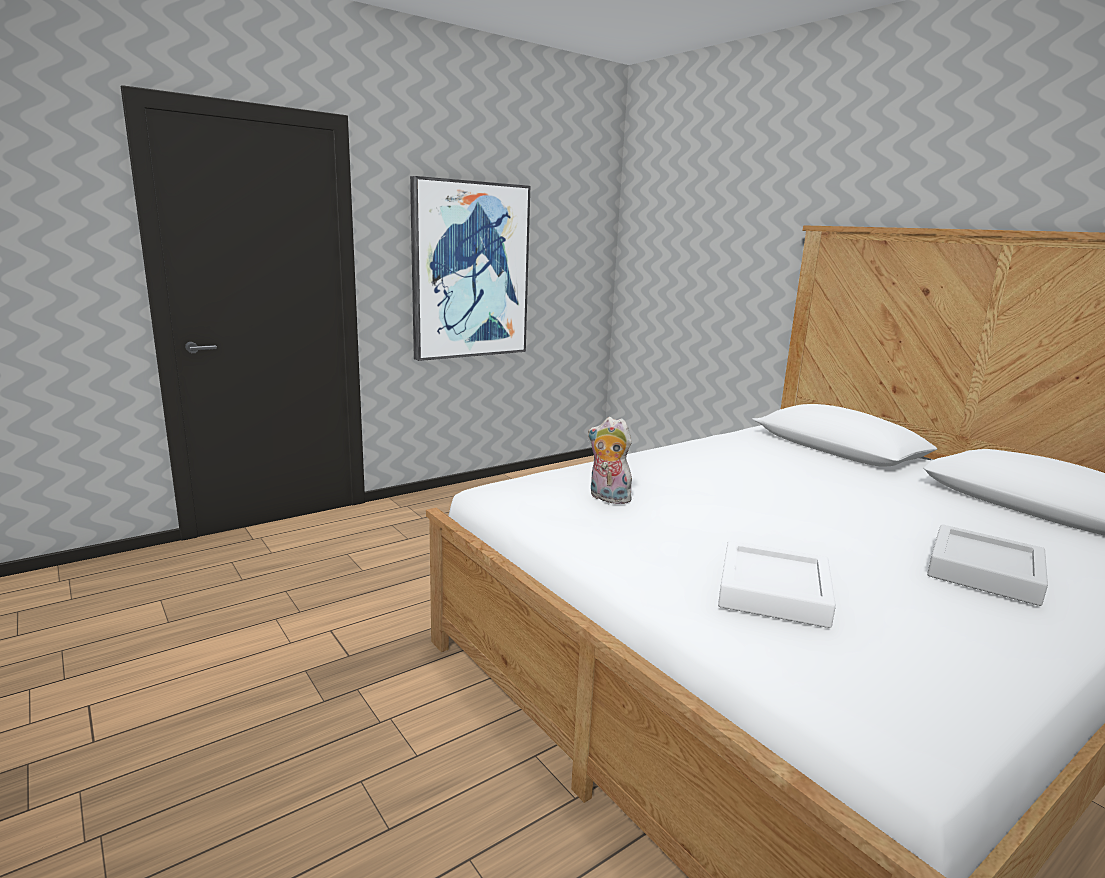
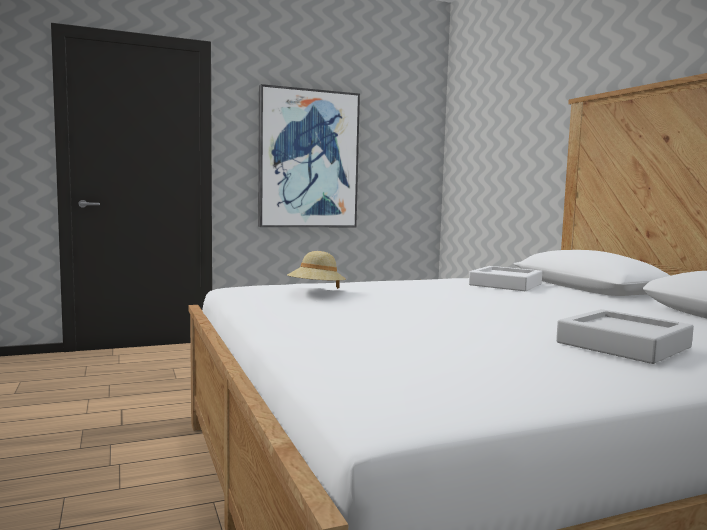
camera: 15 degrees right, 10 degrees down
(607, 498) = (316, 291): plush toy -> beige hat
(773, 592) = (386, 339): white tray -> white tray (505, 284)

